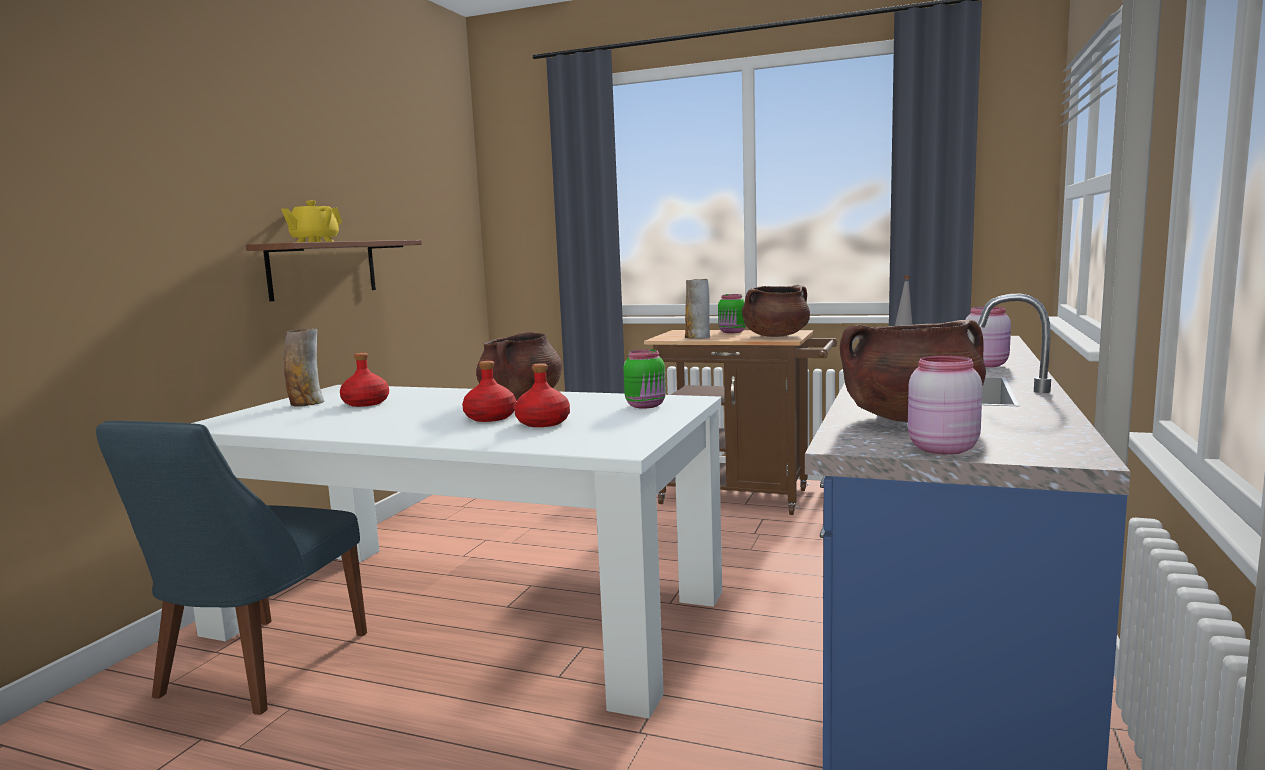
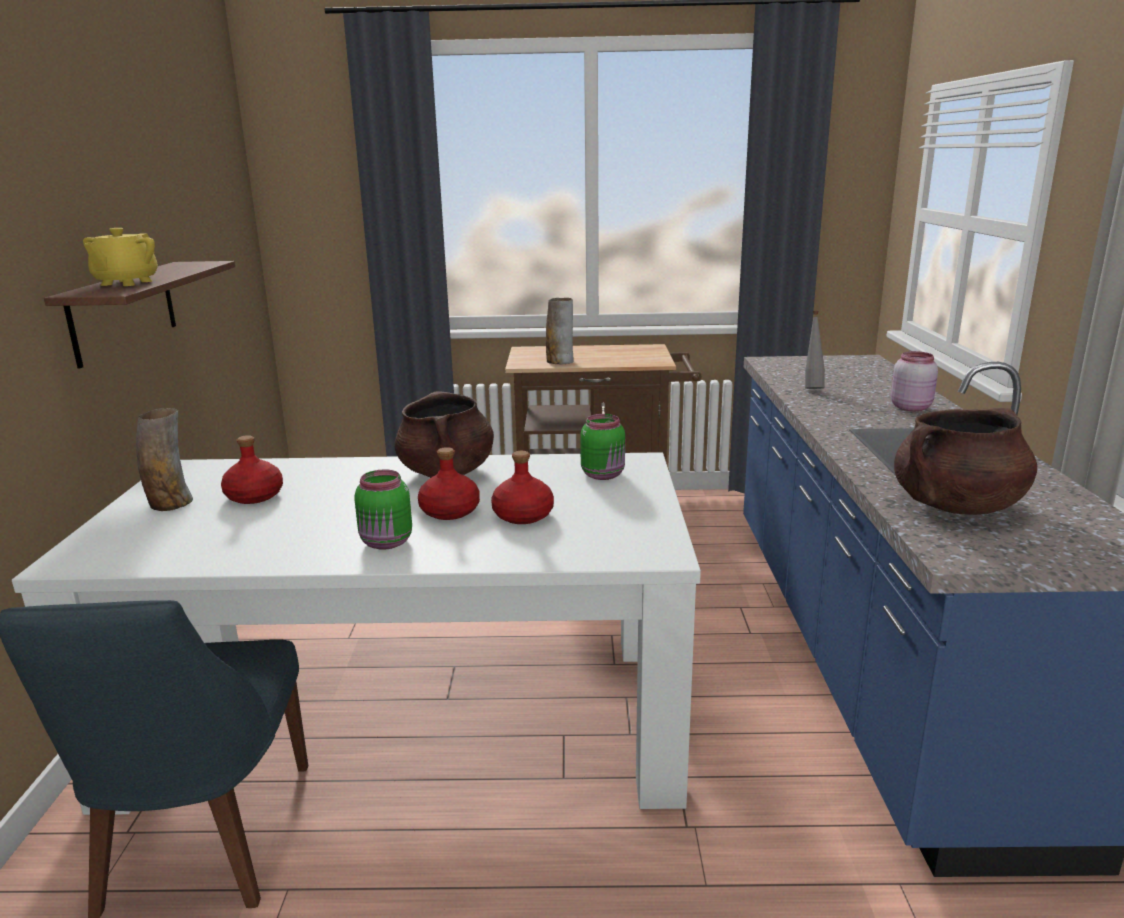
camera: 20 degrees left, 10 degrees up
(732, 332) = (585, 350): green jar -> green jar (387, 543)
(776, 336) = (640, 356): brown cooking pot -> none
(940, 448) = (1037, 553): pink jar -> none

